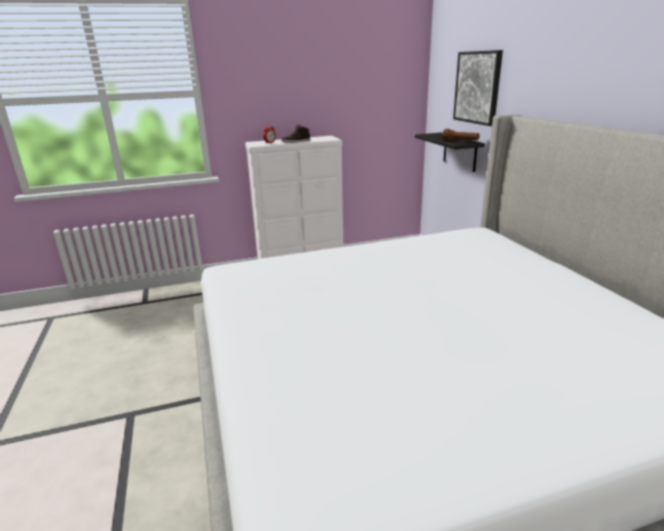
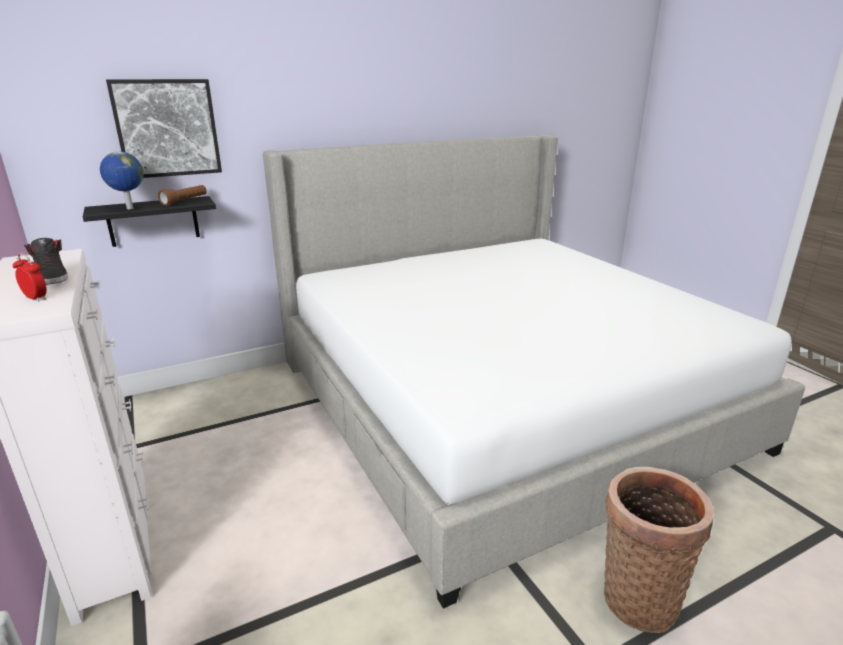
camera: 100 degrees left, 0 degrees up
(155, 452) = (637, 595): none -> basket
(435, 137) = (129, 208): none -> globe

